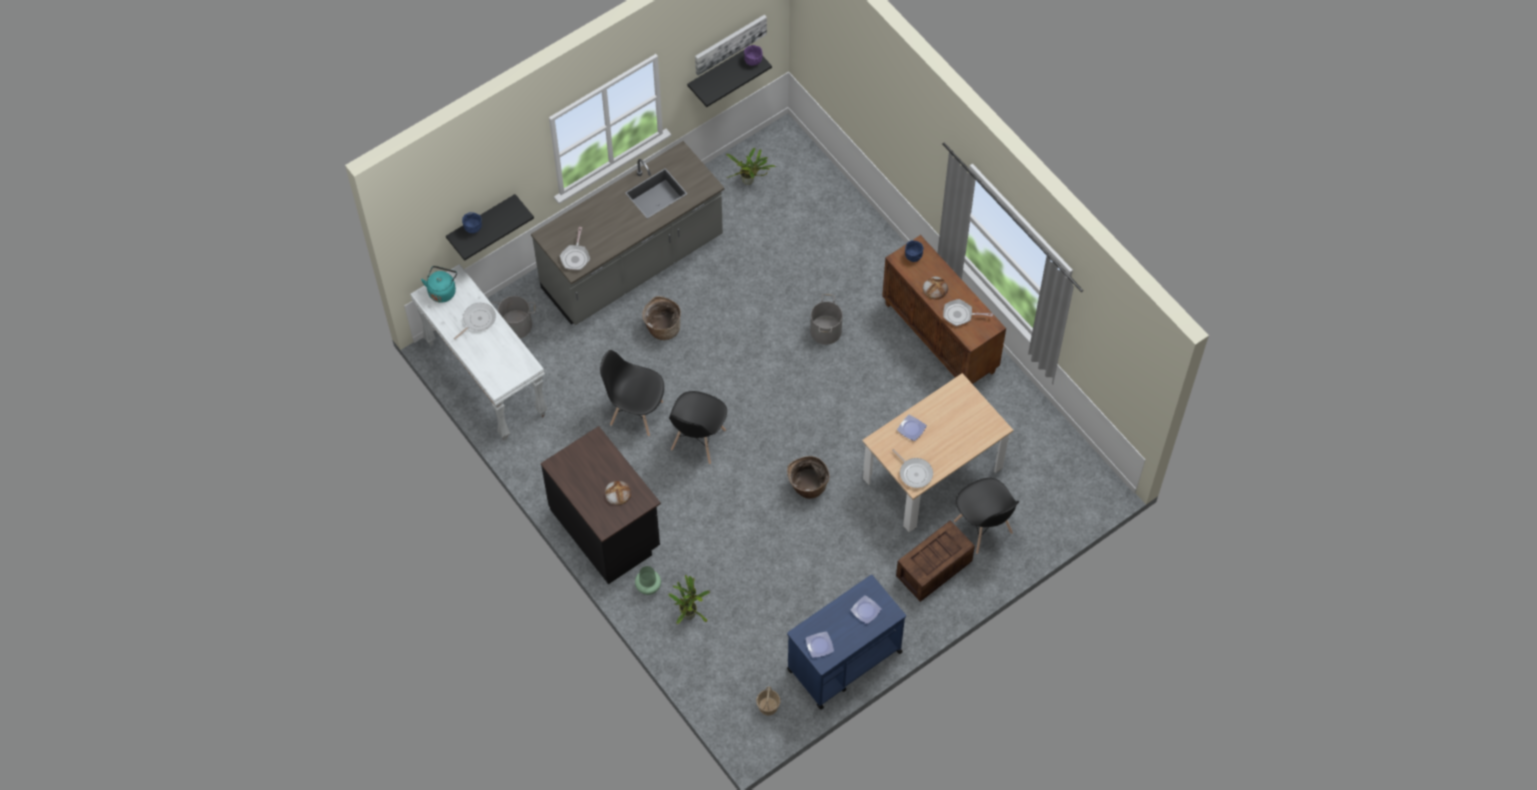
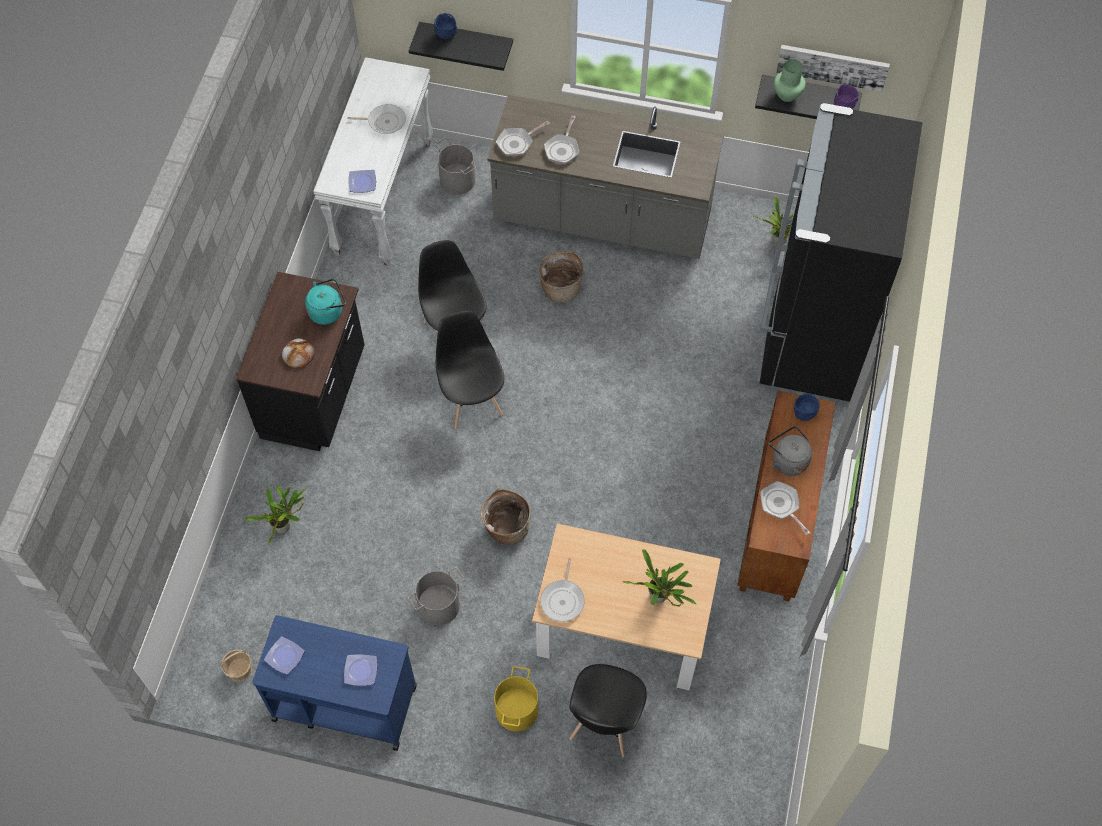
camera: 50 degrees right, 0 degrees up
(442, 290) = (390, 76): turquoise kettle -> turquoise kettle (328, 311)
(606, 235) = (562, 149): none -> frying pan
(648, 587) = (283, 472): green vase -> green vase (787, 94)
(698, 440) = (472, 400): black chair -> black chair turned 90 degrees clockwise
(826, 330) = (687, 419): grey bucket -> grey bucket (439, 606)
(830, 218) = (810, 334): none -> black fridge
(911, 429) = (610, 558): plate -> plate (362, 182)
(933, 569) = (516, 710): crate -> yellow bucket
(935, 288) = (788, 460): bread -> grey kettle
(958, 422) = (659, 598): none -> potted plant

